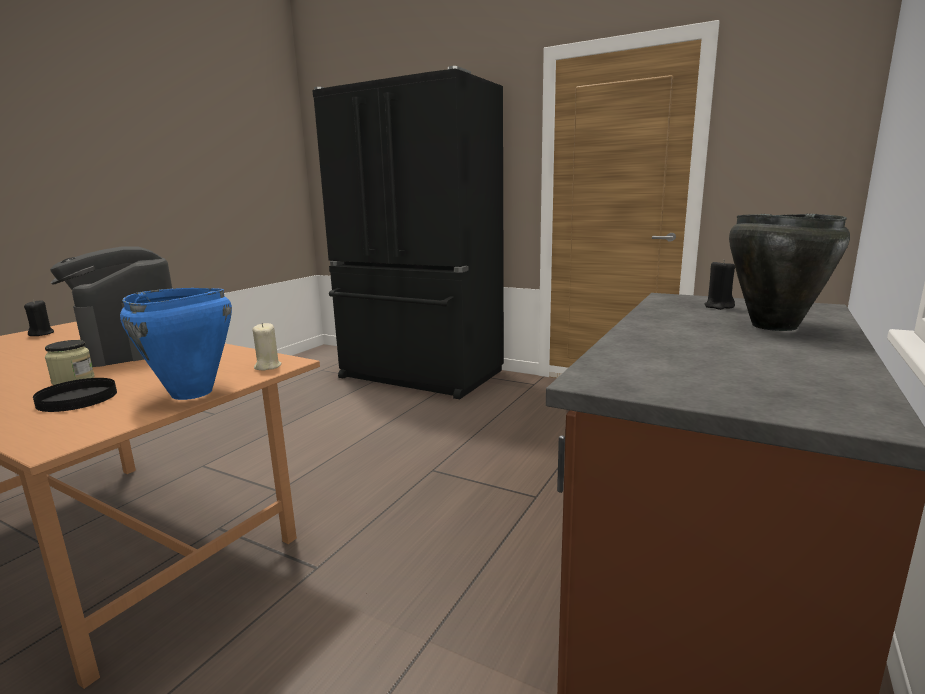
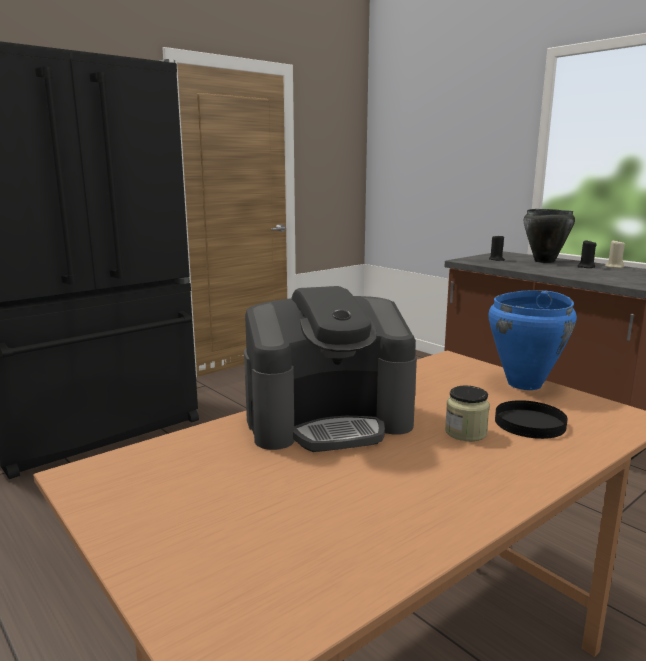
camera: 70 degrees left, 0 degrees up
(42, 334) = (139, 498): black candle -> black candle (586, 267)
(267, 366) = (458, 363): beige candle -> beige candle (614, 267)

